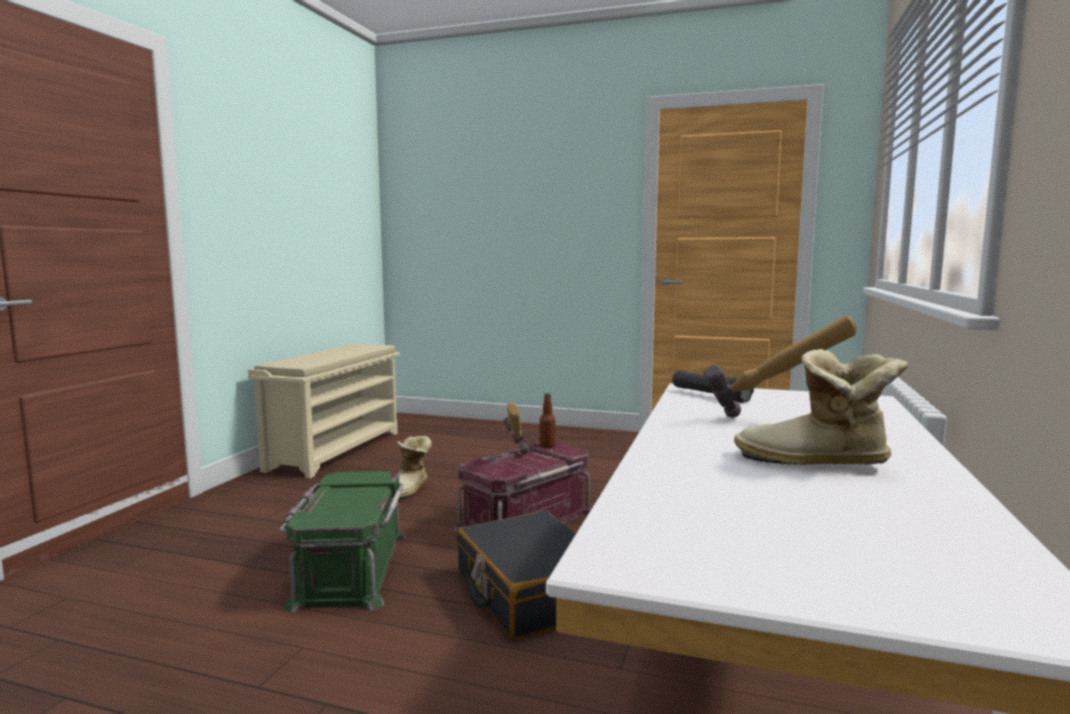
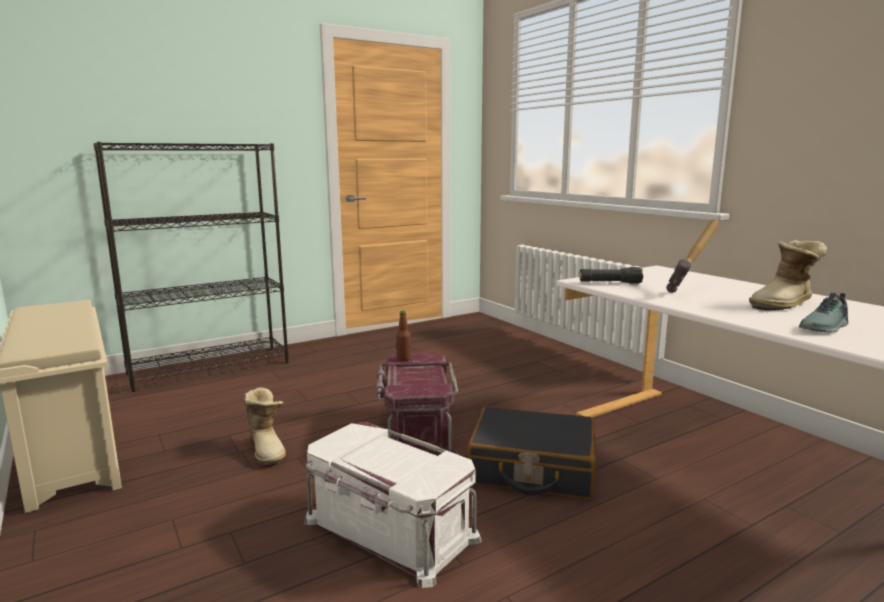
camera: 50 degrees left, 5 degrees up
(349, 569) = (388, 530): green storage box -> white storage box
(499, 428) = (210, 367): none -> black bookcase
(512, 461) = (411, 378): hammer -> none
(714, 491) = (826, 328): none -> shoe

